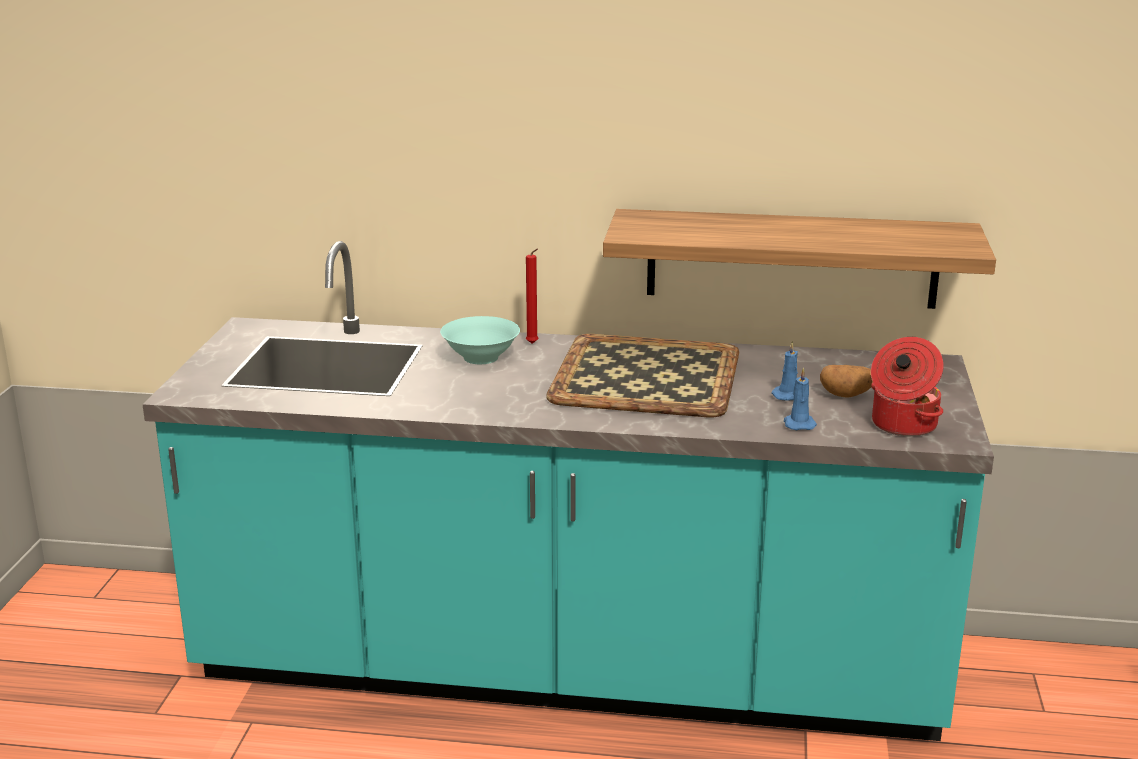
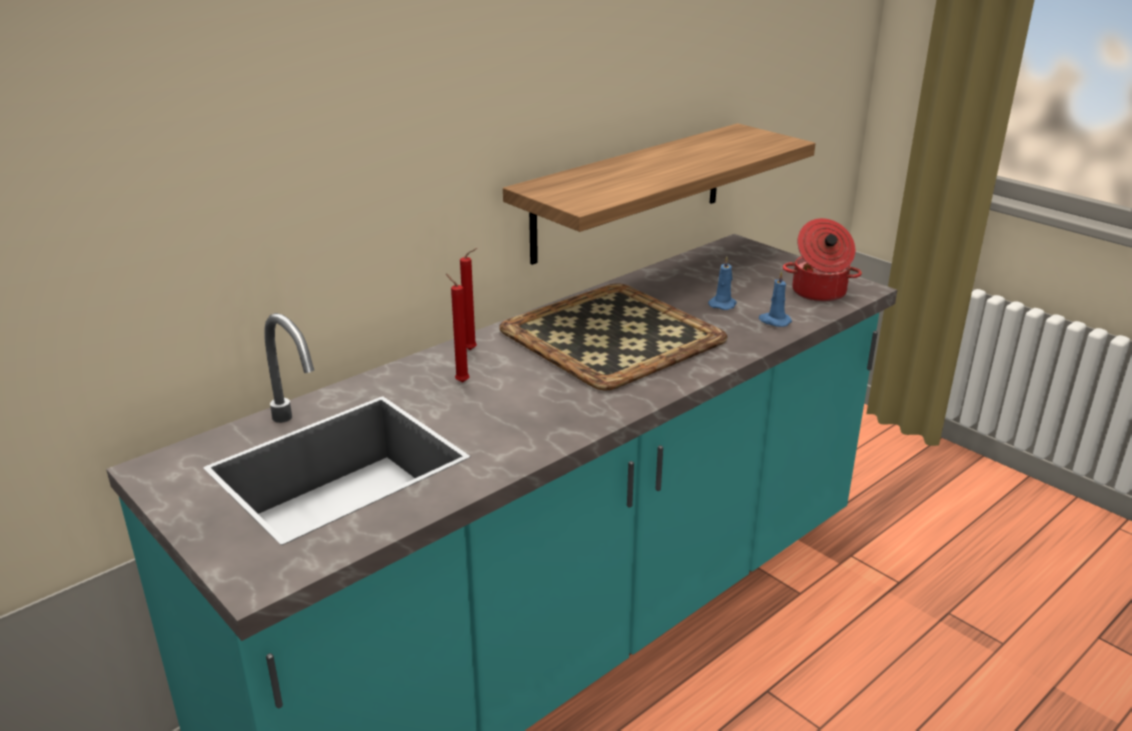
camera: 50 degrees left, 5 degrees up
(481, 357) = (460, 381): turquoise bowl -> red candle
(846, 395) = (747, 288): potato -> none

